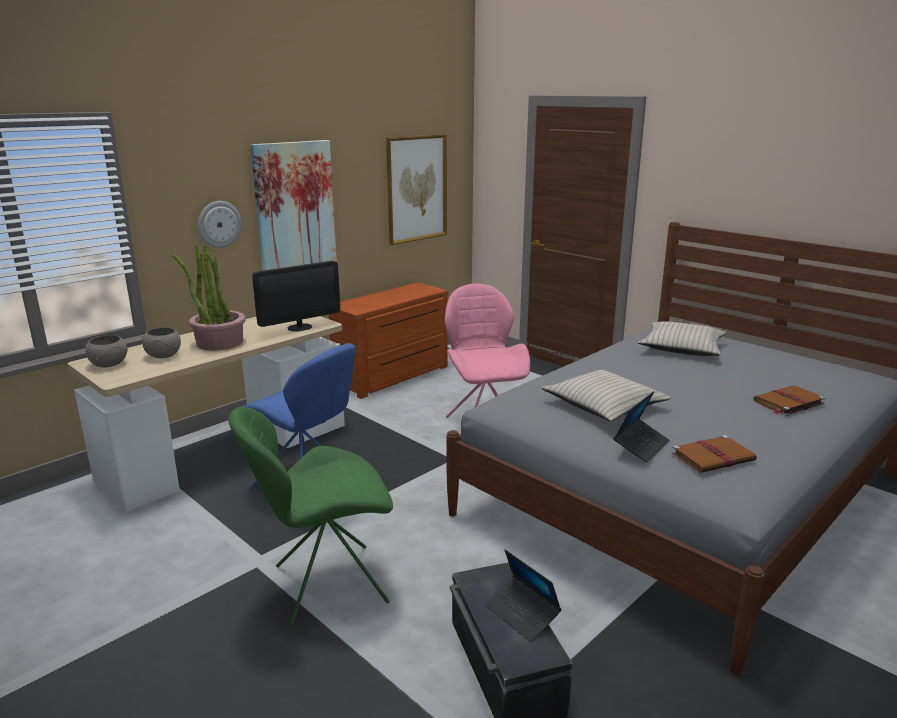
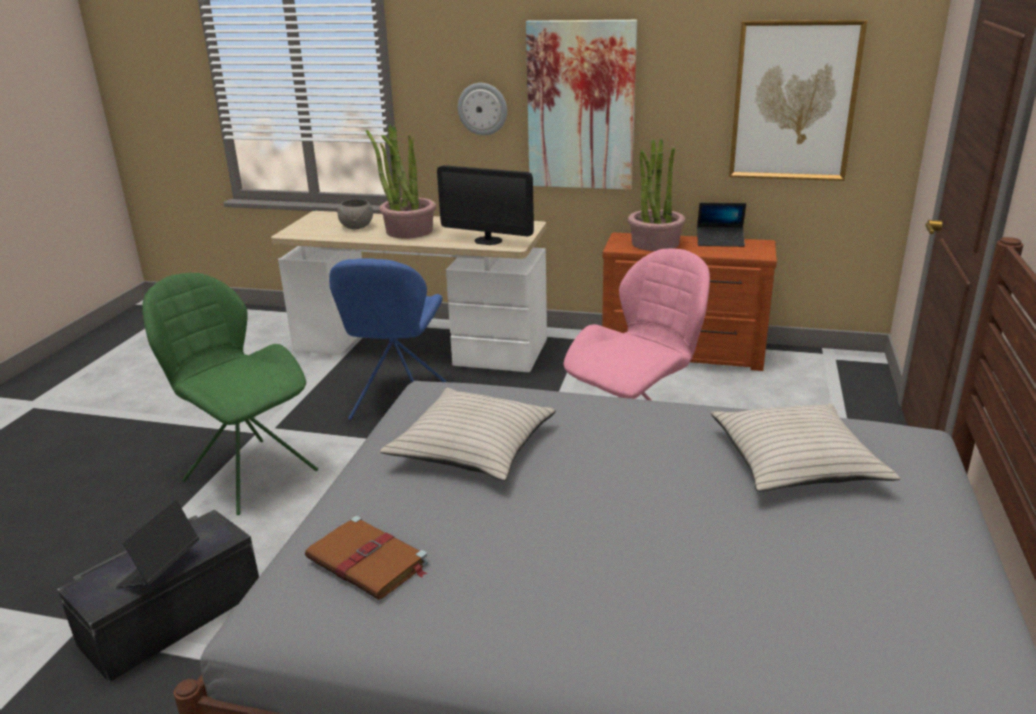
camera: 60 degrees right, 5 degrees up
(108, 365) = (319, 221): grey bowl -> none
(370, 302) = (655, 243): none -> potted plant
(641, 446) = (366, 499): laptop -> laptop (720, 241)
(787, 403) = (655, 607): brown book -> none

